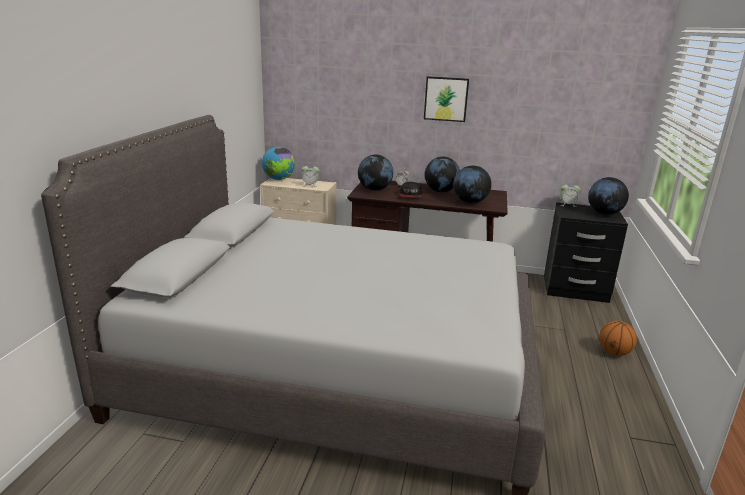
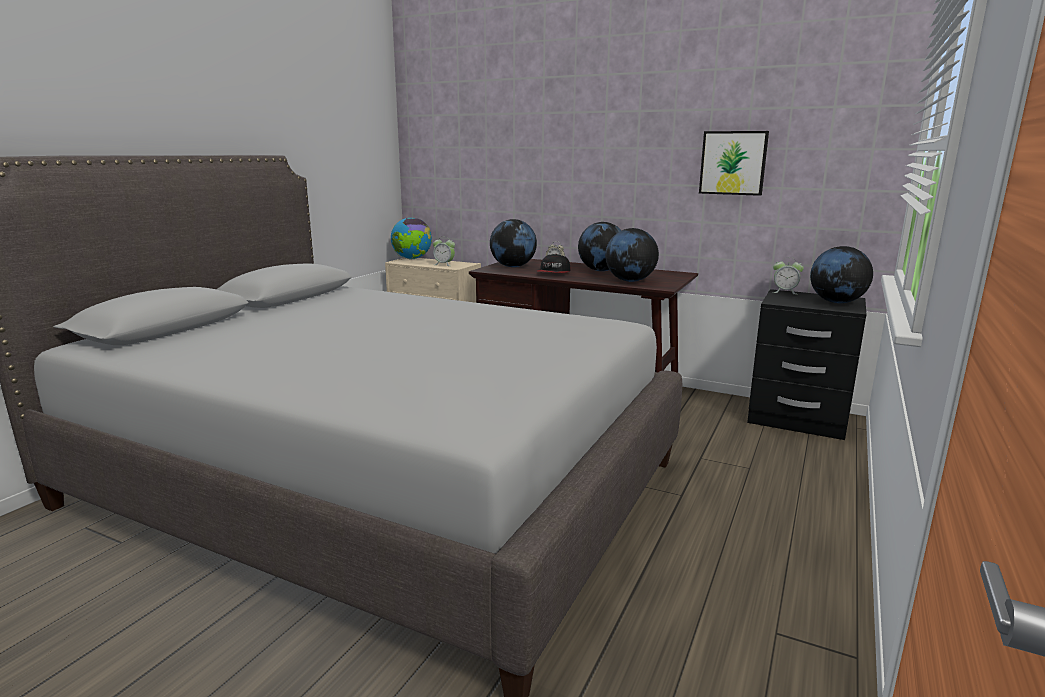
camera: 15 degrees right, 5 degrees down
(446, 99) = (613, 146): picture -> picture (733, 163)
(614, 352) = (816, 506): basketball -> none

